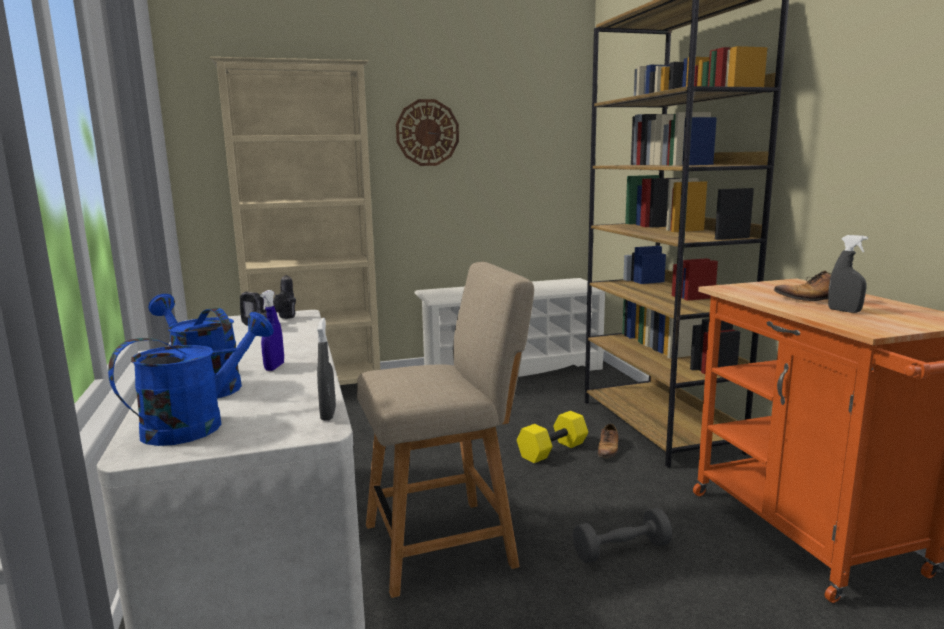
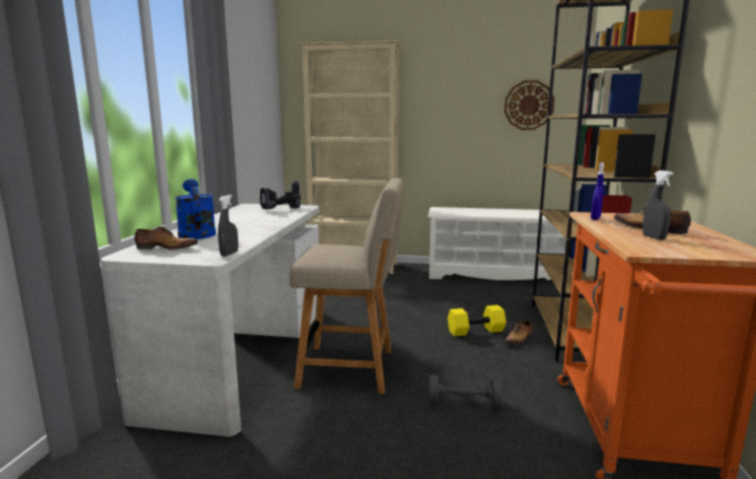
camera: 25 degrees right, 0 degrees up
(197, 424) = (166, 248): blue watering can -> shoe
(274, 367) = (244, 230): blue spray bottle -> blue spray bottle (595, 218)
(427, 133) = (448, 92): wall clock -> wall clock (528, 105)

